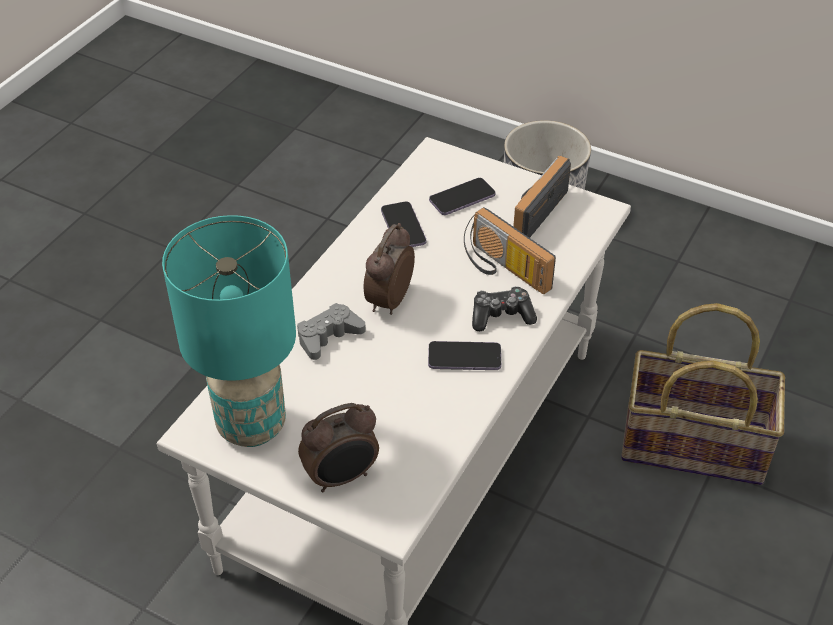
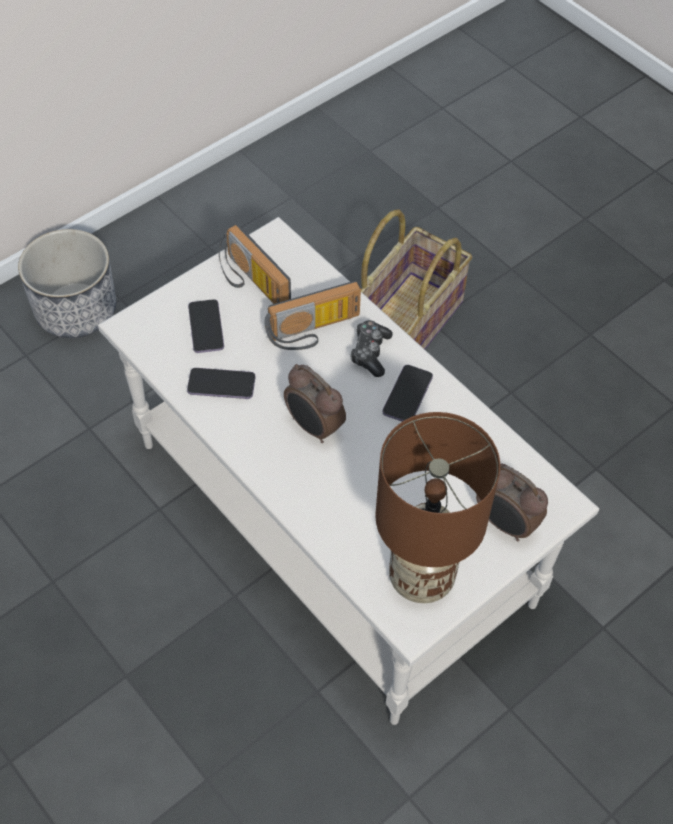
camera: 70 degrees left, 10 degrees up
(253, 425) = (422, 576): turquoise table lamp -> brown table lamp
(328, 336) = (338, 487): grey game controller -> none
(342, 477) = (505, 524): alarm clock -> alarm clock turned 135 degrees clockwise

